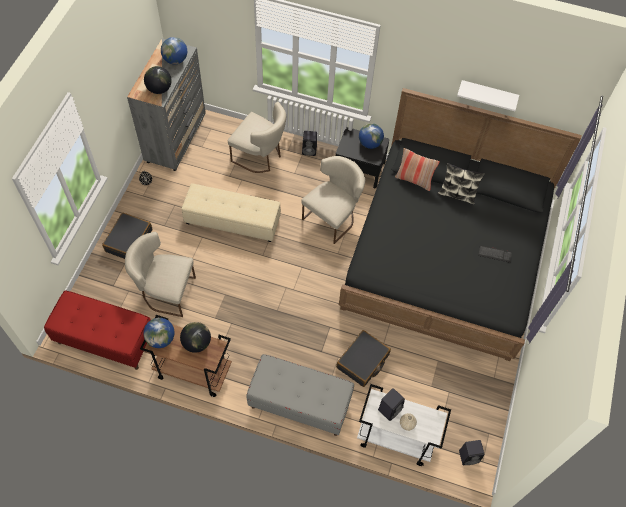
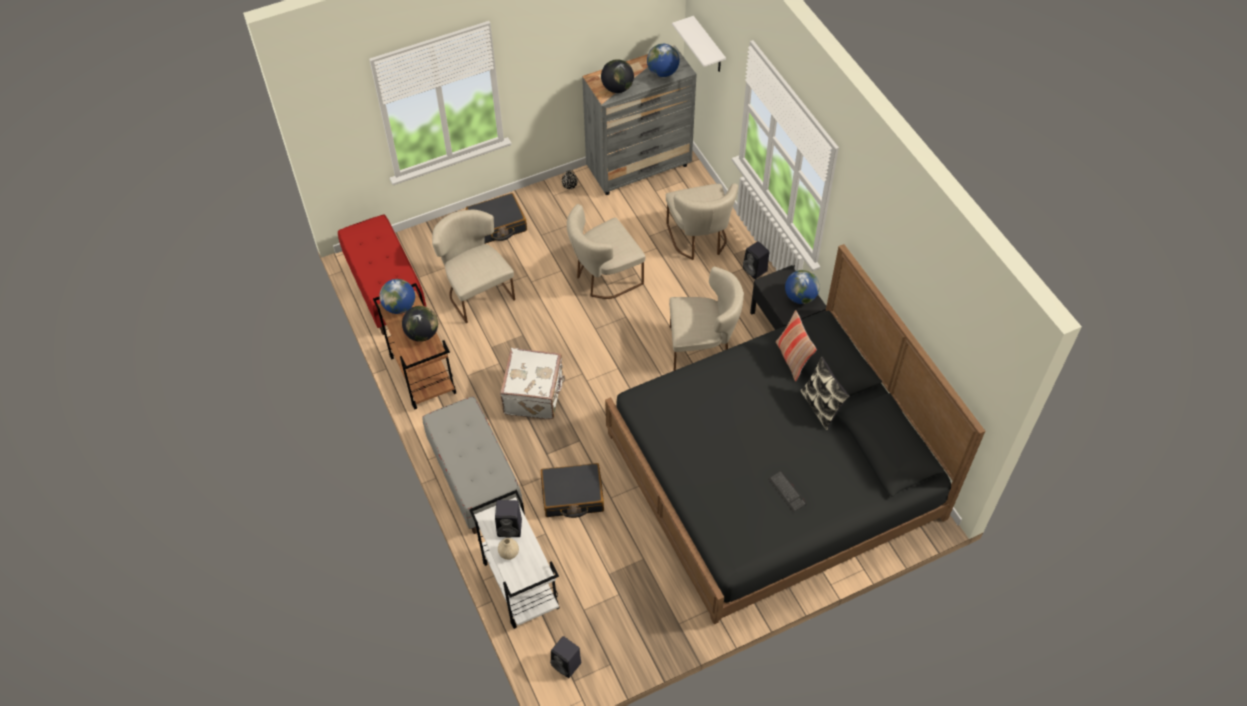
camera: 50 degrees right, 5 degrees down
(232, 221) = (604, 277): beige ottoman -> beige chair
(274, 323) = (535, 394): none -> white suitcase
(488, 95) = (913, 308): white shelf -> white shelf (709, 46)

